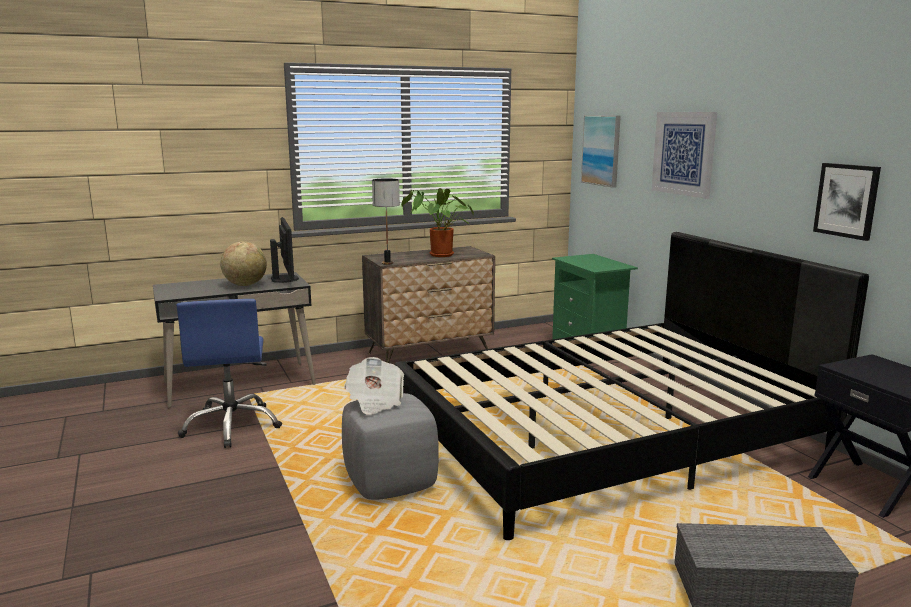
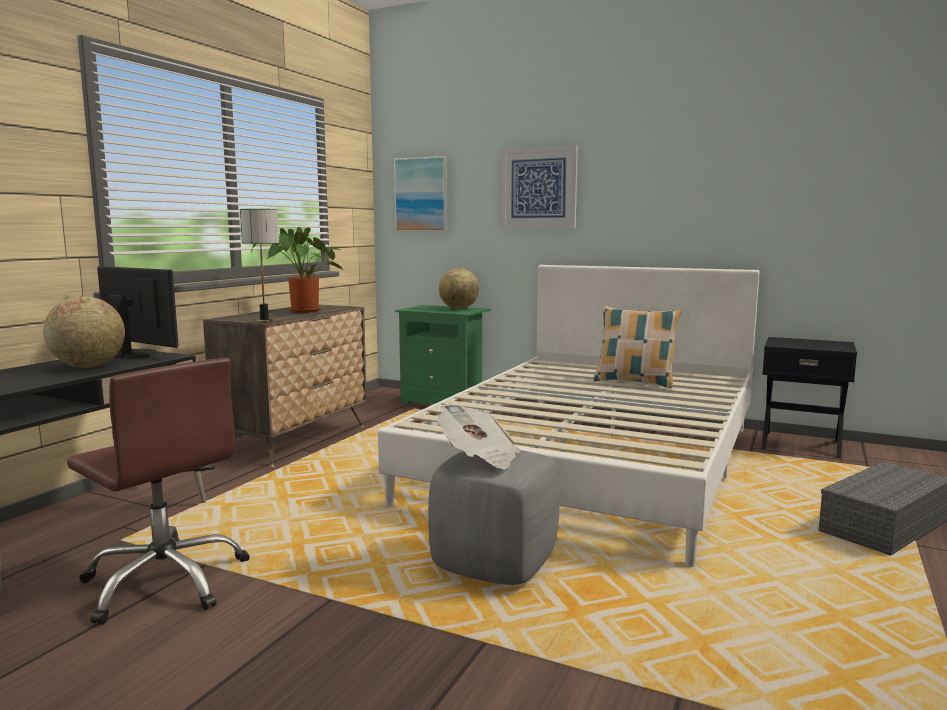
camera: 40 degrees left, 5 degrees down
(232, 426) = (166, 581): blue office chair -> brown office chair
(607, 263) = (459, 309): none -> globe
(607, 436) = (594, 462): black bed -> white bed
(687, 371) = (634, 382): none -> pillow
(847, 200) = (729, 212): picture -> none

